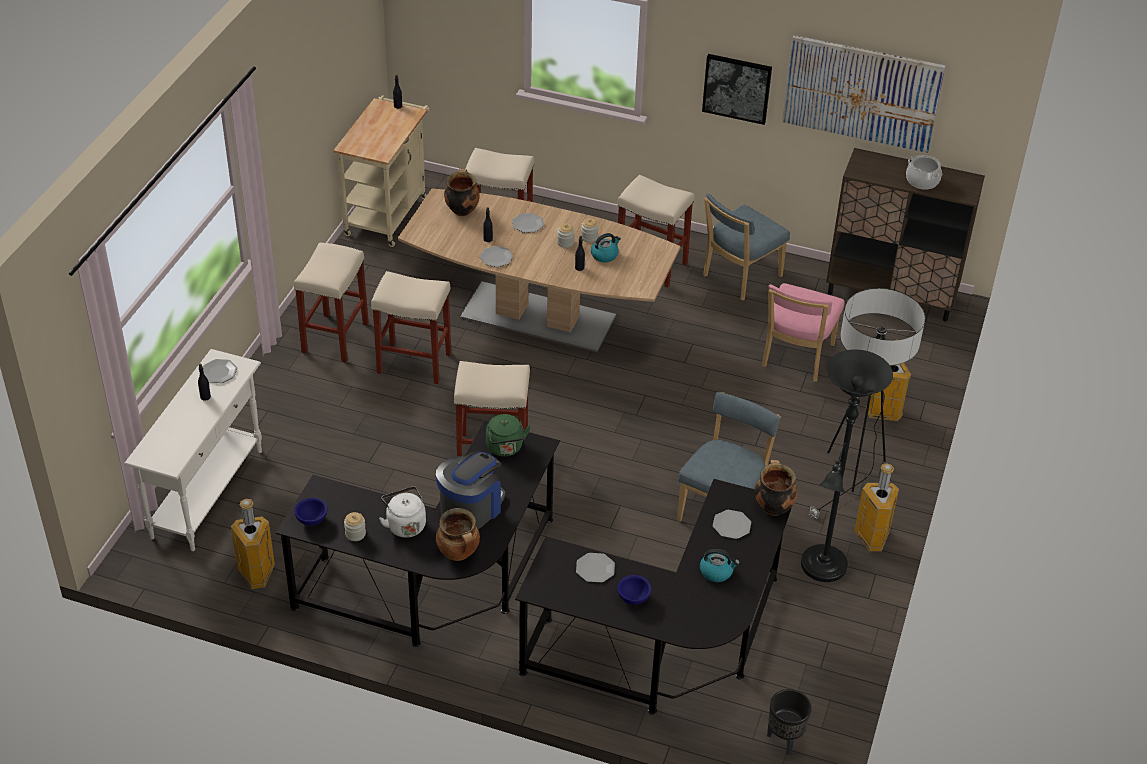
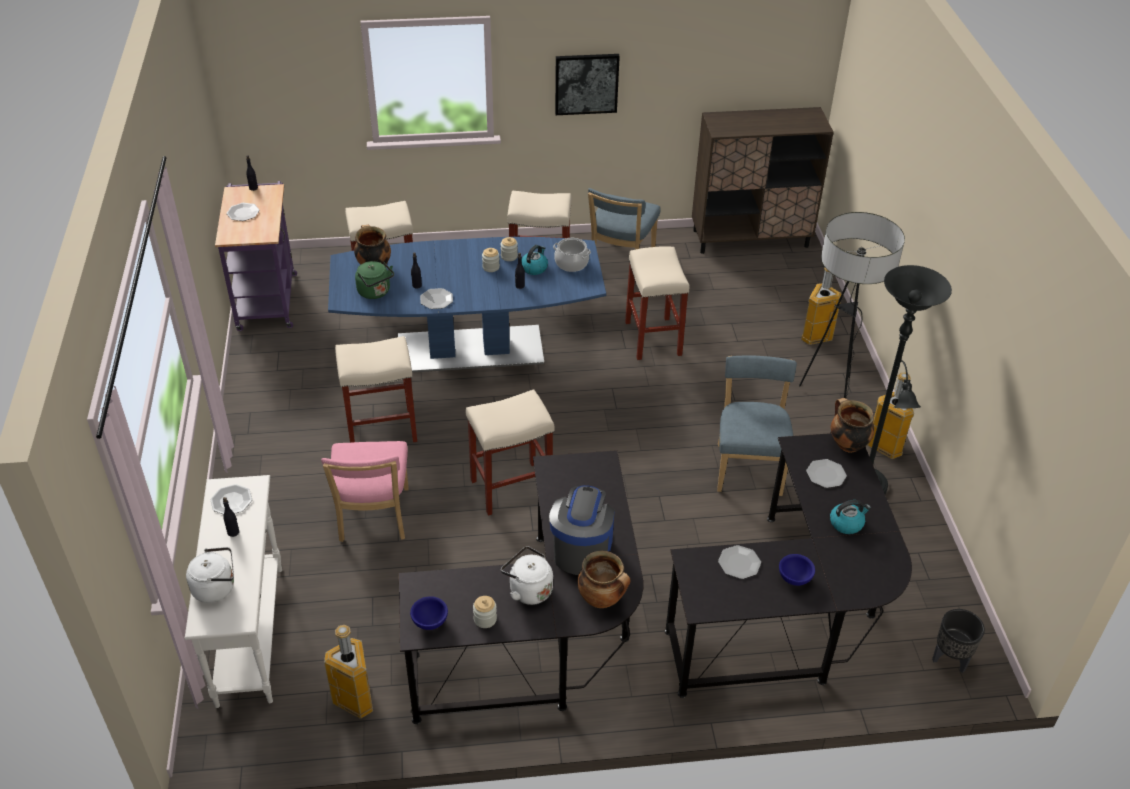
camera: 25 degrees left, 0 degrees up
(168, 434) = (216, 588): none -> white kettle
(335, 338) = (289, 431): beige stool -> beige stool (653, 339)
(388, 212) = (267, 298): beige cart -> purple cart
(505, 448) = (572, 476): green kettle -> green kettle (375, 292)
(527, 224) = (444, 261): plate -> plate (243, 213)
(537, 316) = (469, 349): brown dining table -> blue dining table
(796, 358) = (714, 314): pink chair -> pink chair (373, 518)
(861, 93) = (705, 58): picture -> none
(922, 181) = (777, 124): cooking pot -> cooking pot (571, 263)

